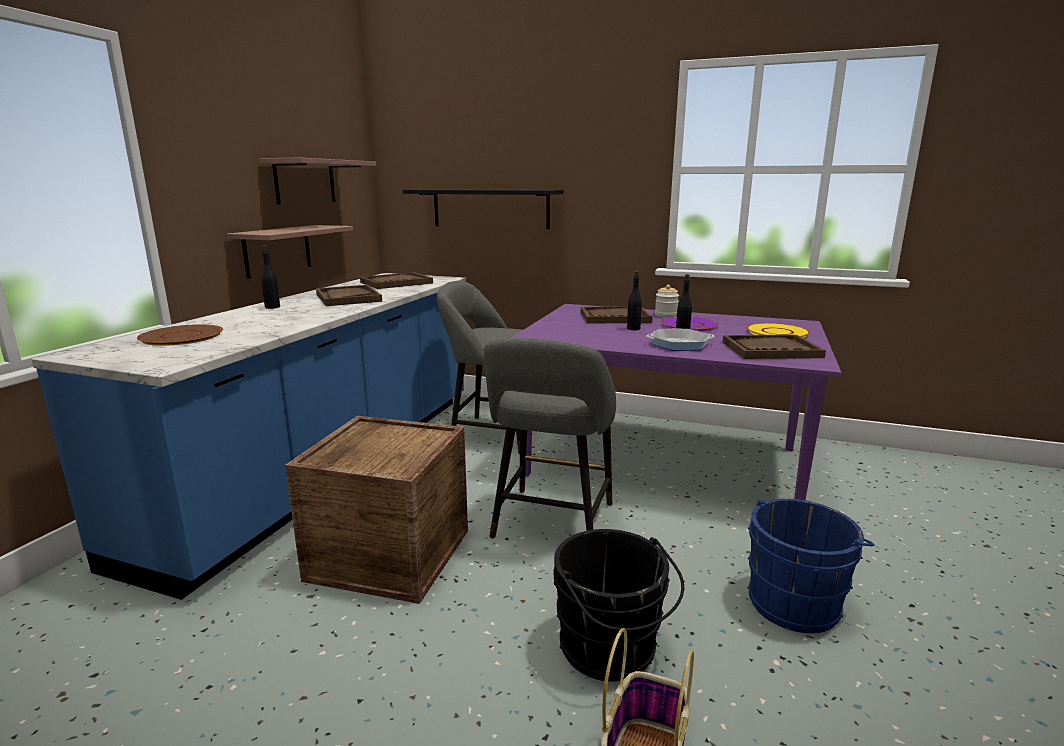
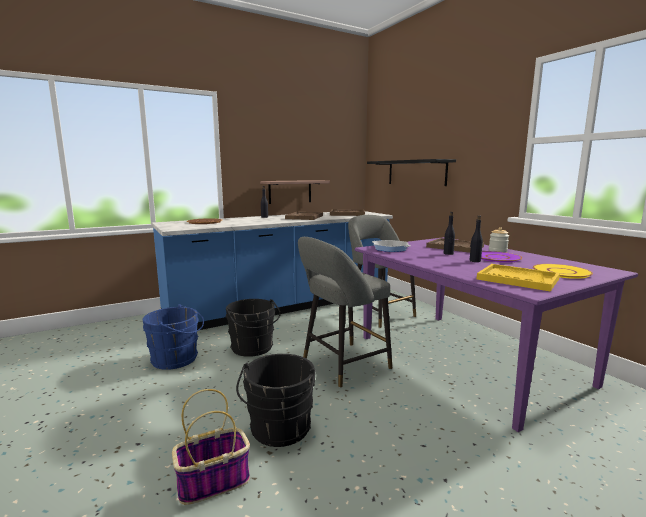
camera: 40 degrees right, 5 degrees down
(305, 181) = (313, 157): shelf -> none
(390, 554) = (253, 348): crate -> black bucket
(679, 344) = (454, 265): frying pan -> frying pan (390, 249)
(771, 350) = (517, 279): brown tray -> yellow tray
(796, 602) = (427, 469): blue bucket -> blue bucket (177, 359)

